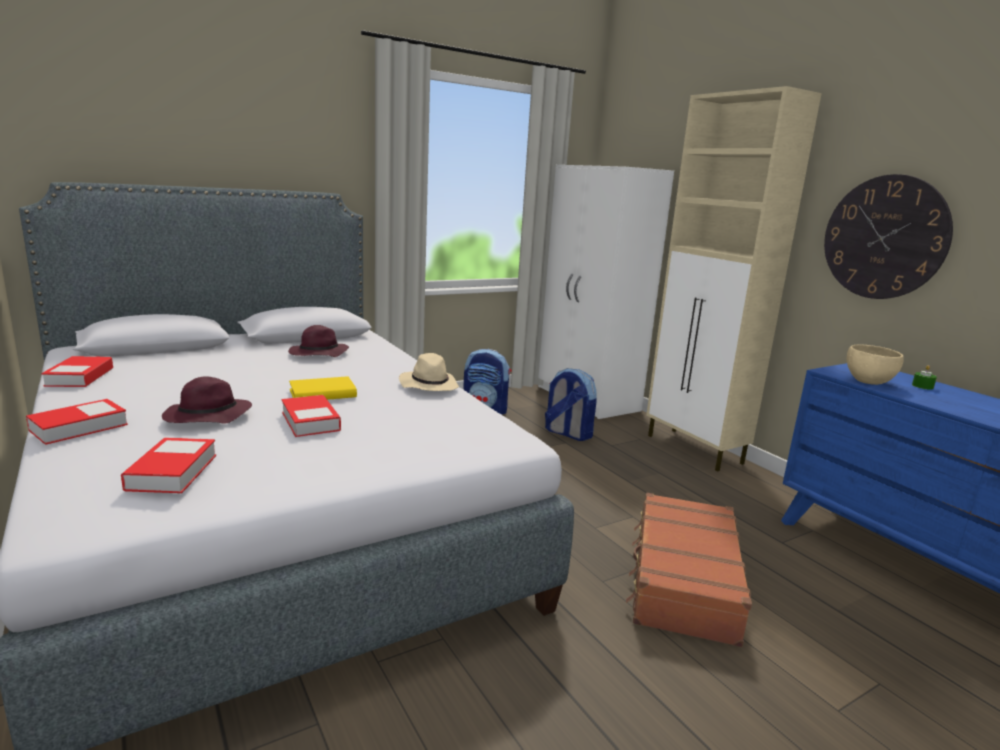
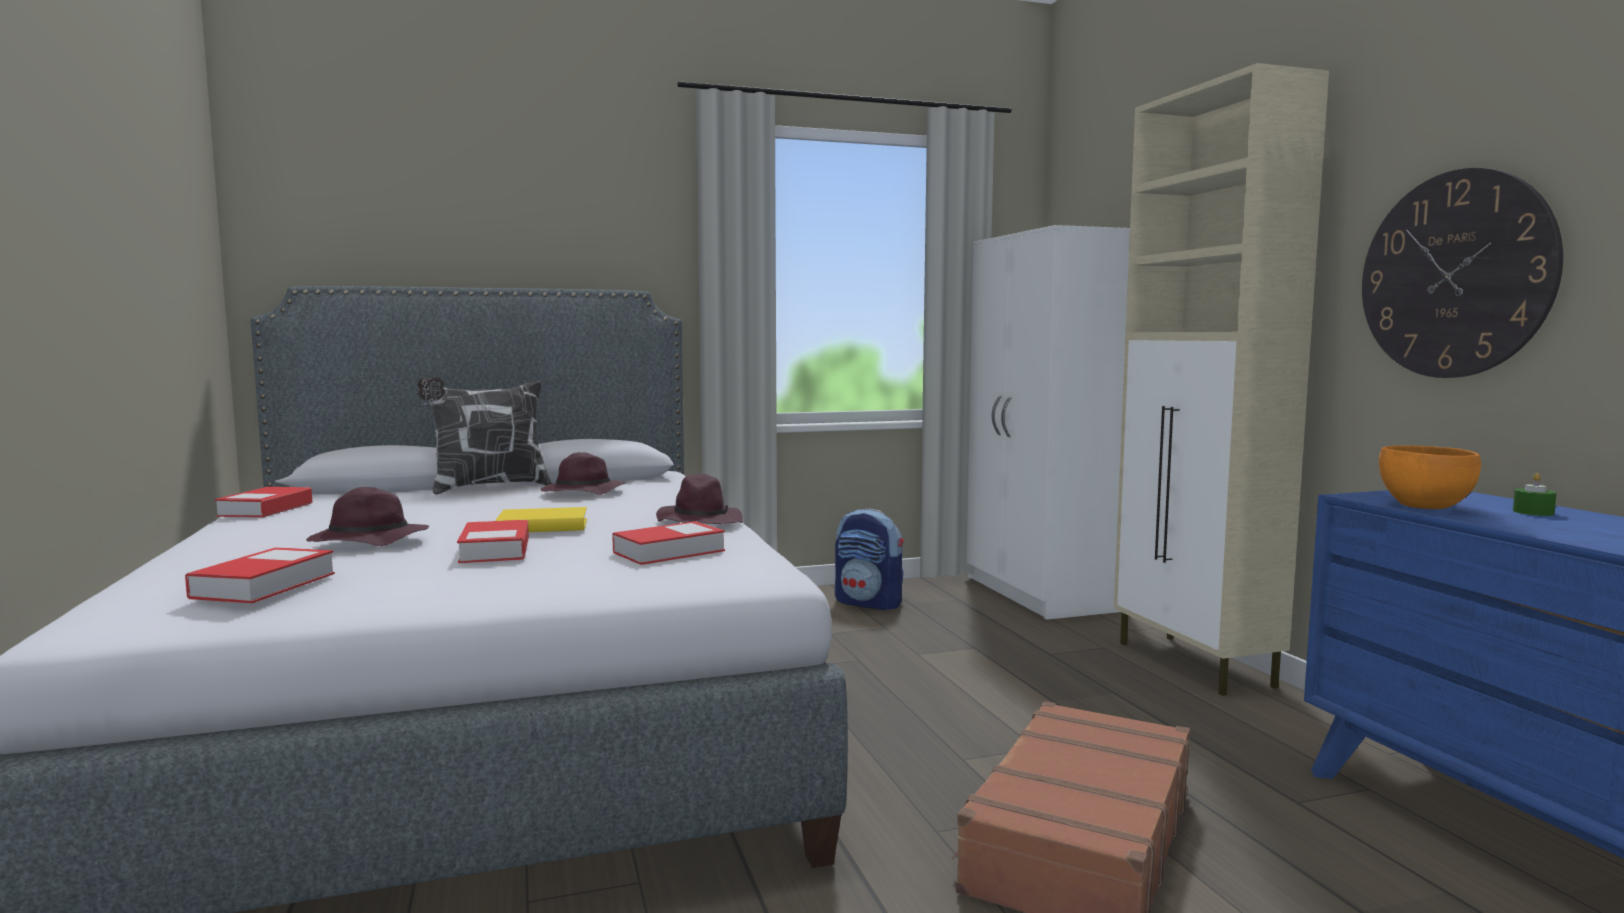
camera: 15 degrees right, 10 degrees down
(79, 427) = (211, 549): book -> book (669, 552)
(240, 348) = (488, 487): none -> pillow
(428, 385) = (699, 522): beige hat -> purple hat
(567, 433) = (983, 636): backpack -> none
(868, 381) = (1425, 506): beige bowl -> orange bowl

